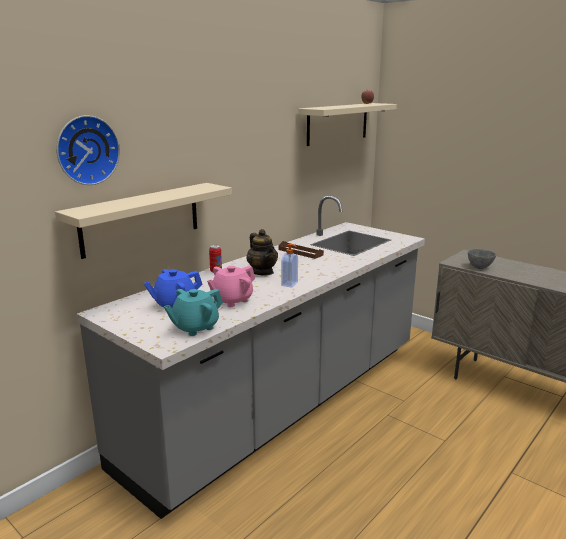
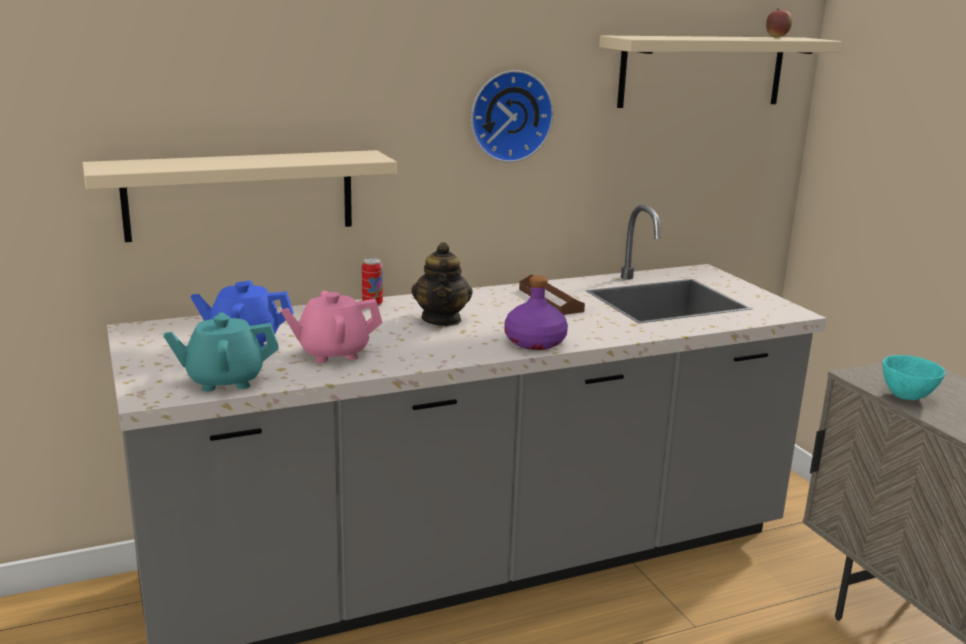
camera: 25 degrees right, 0 degrees up
(86, 150) = (142, 73): wall clock -> wall clock (509, 116)
(290, 284) = (458, 347): soap dispenser -> none
(321, 274) = (534, 342): none -> purple bottle
(479, 267) = (907, 396): grey bowl -> turquoise bowl

